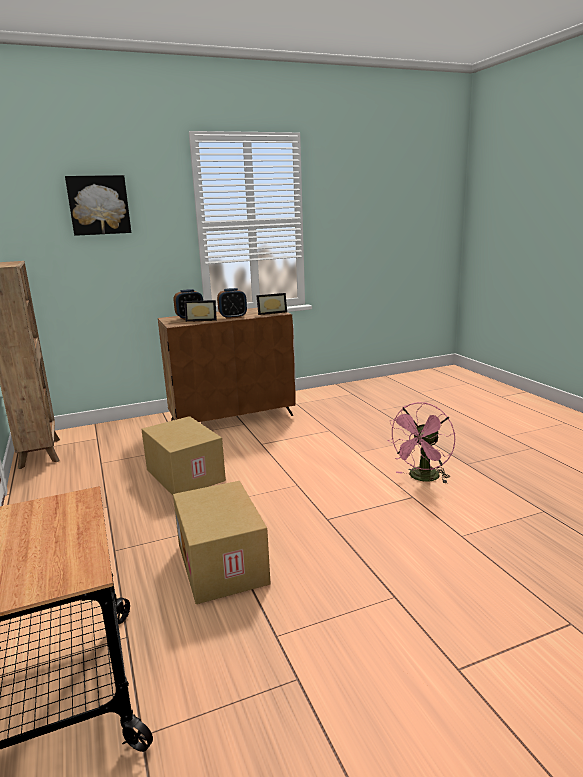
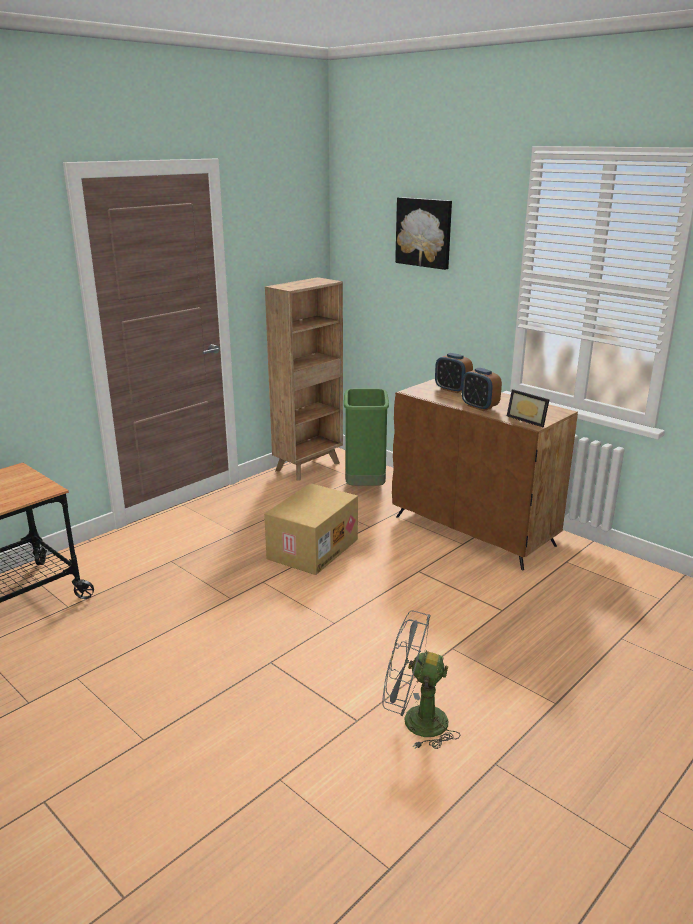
camera: 65 degrees right, 5 degrees up
(117, 438) = (365, 487): none -> green trash can
(202, 320) = (448, 397): picture frame -> none
(224, 564) = (168, 620): cardboard box -> none
(422, 478) = (415, 721): pink fan -> grey fan

